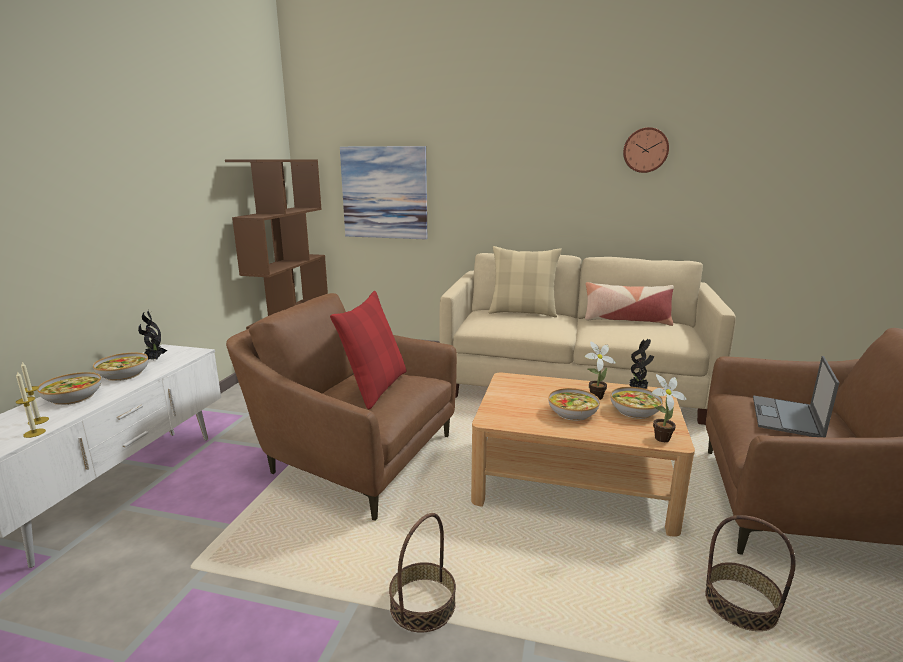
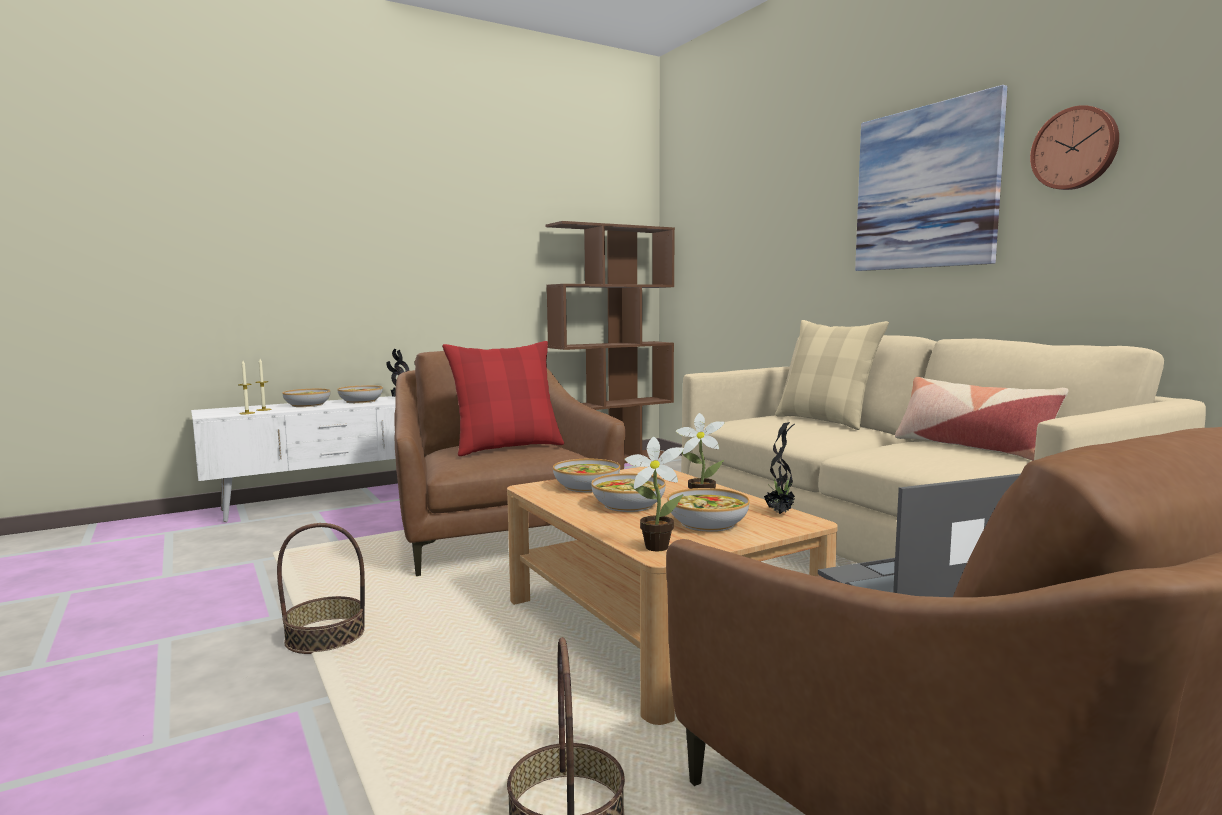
camera: 45 degrees right, 10 degrees down
(384, 193) = (733, 262): picture -> picture (925, 188)
(514, 406) = (586, 486): none -> bowl

